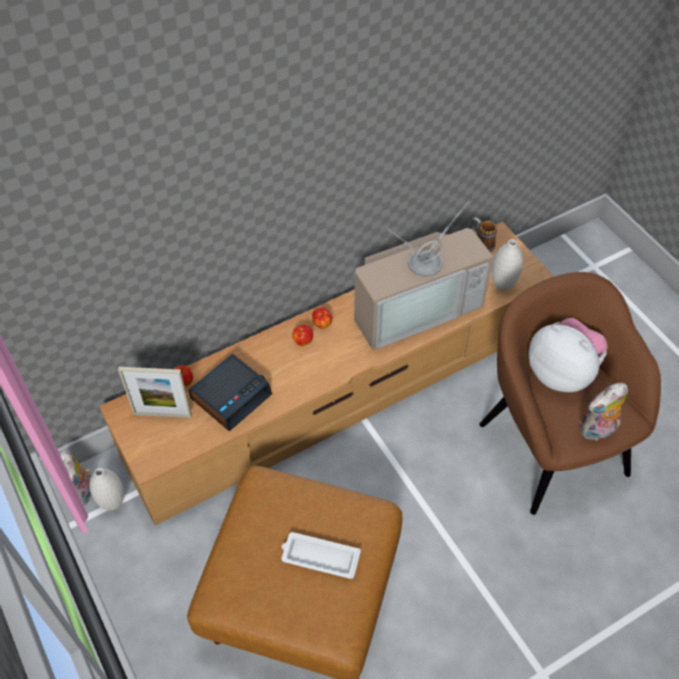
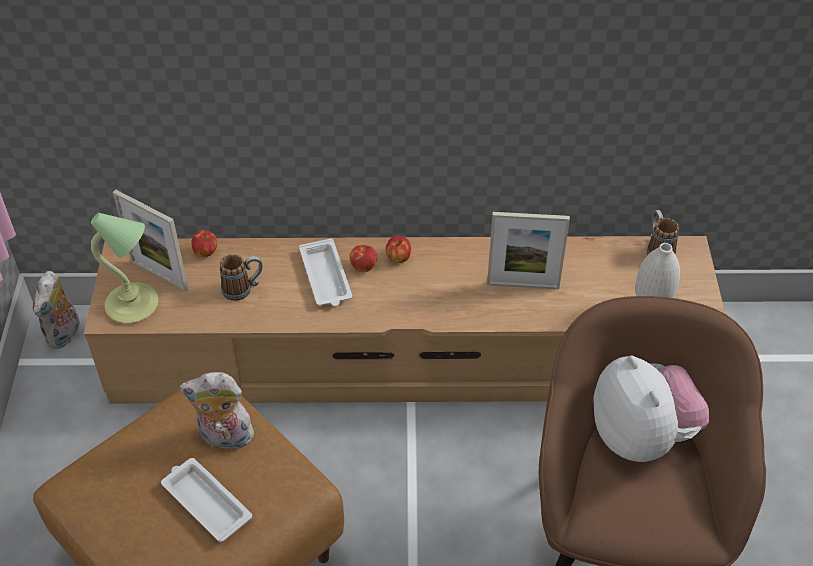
camera: 30 degrees right, 5 degrees down
(113, 503) = (85, 360): white vase -> none
(160, 445) = (134, 305): none -> table lamp
(231, 396) = (243, 288): alarm clock -> mug
(283, 361) = (326, 278): none -> white tray
(415, 306) = (523, 285): television -> picture frame
(597, 431) = (638, 527): plush toy -> plush toy (224, 438)

